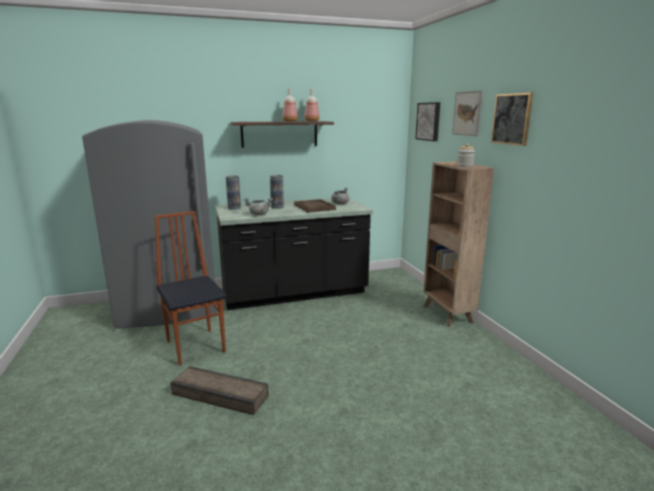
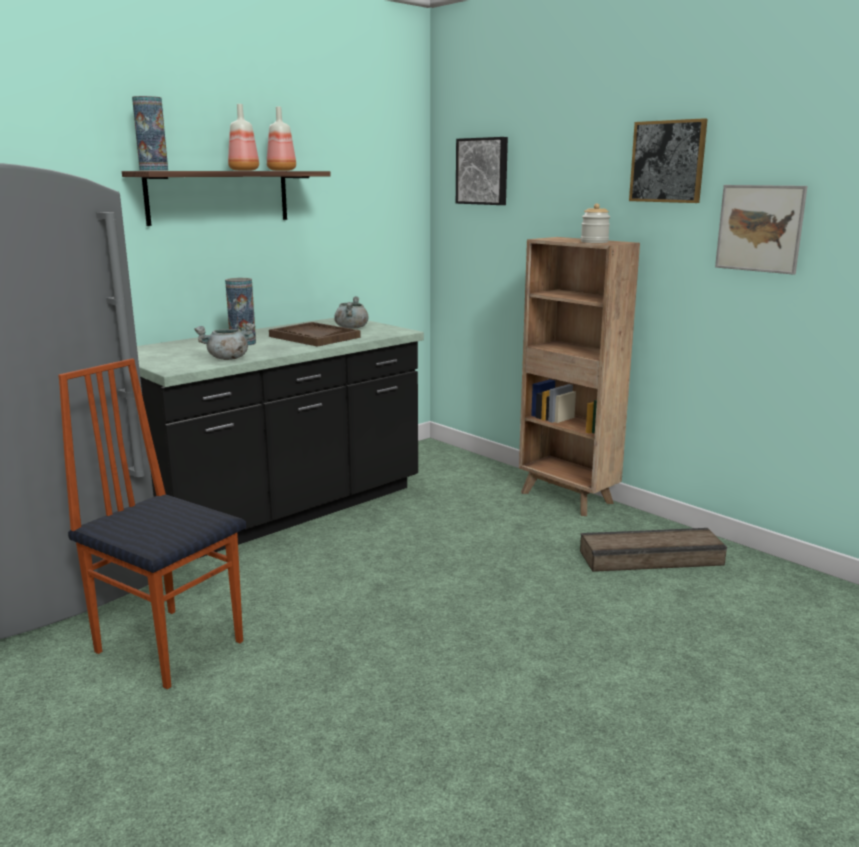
camera: 25 degrees left, 0 degrees up
(220, 394) = (303, 715): crate -> crate (649, 557)
(234, 208) = (155, 352): vase -> vase (154, 170)
(467, 113) = (572, 155): picture -> picture (759, 228)

